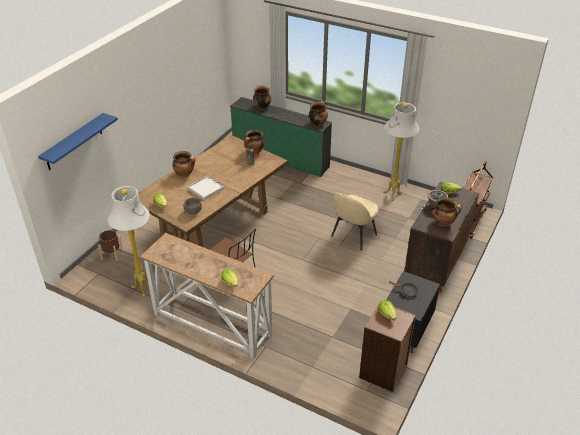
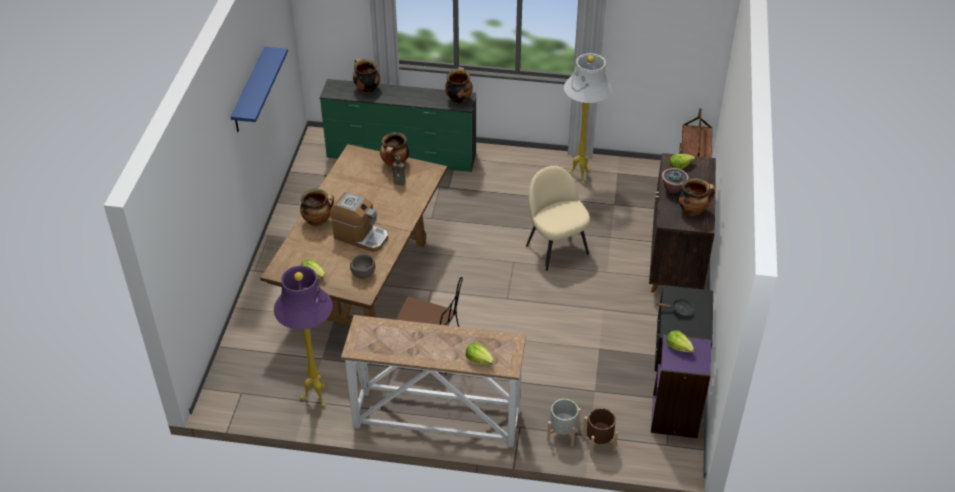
camera: 20 degrees left, 5 degrees up
(74, 142) = (186, 220): blue shelf -> blue shelf (249, 91)
(112, 254) = (243, 360): brown planter -> brown planter (599, 442)
(143, 288) = (316, 396): white floor lamp -> purple floor lamp
(206, 189) = (361, 236): white tray -> coffee machine
(294, 359) = (563, 433): none -> grey planter
(353, 236) = (556, 248): beige chair -> beige chair turned 135 degrees clockwise
(383, 371) = (675, 416): brown bookcase -> purple bookcase

